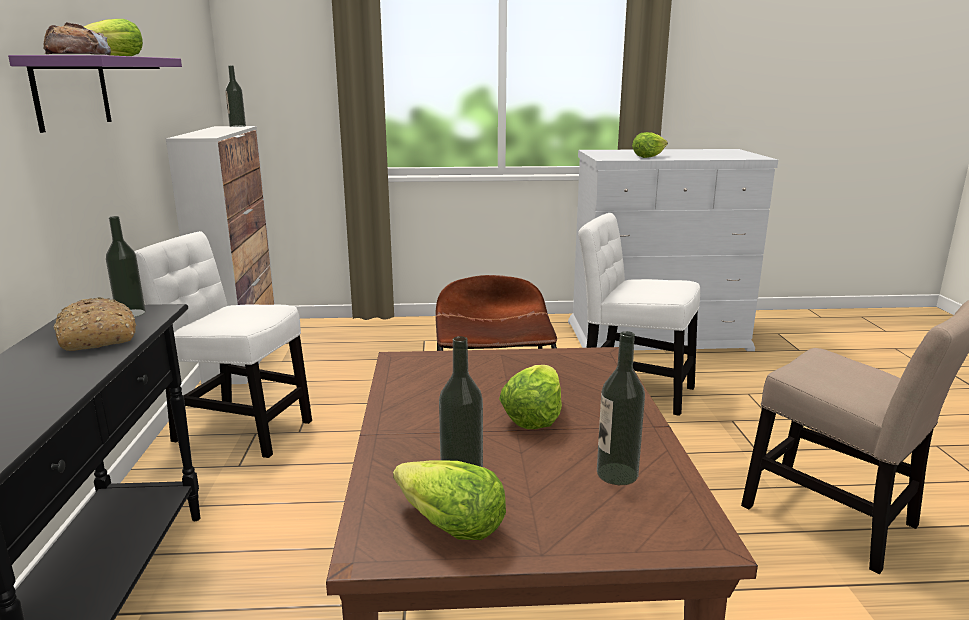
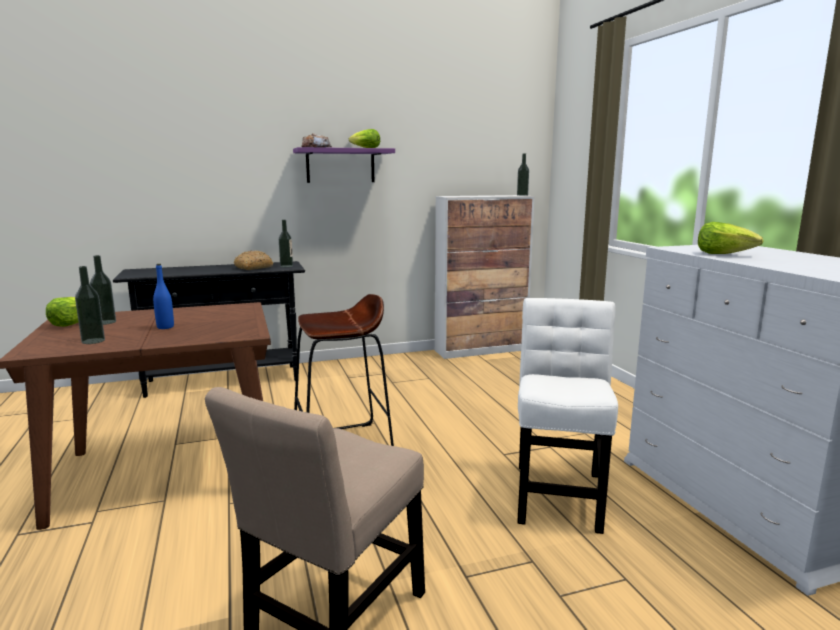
camera: 75 degrees right, 5 degrees down
(238, 429) = (387, 369): white chair -> none
(533, 416) = (165, 327): lettuce -> blue bottle

